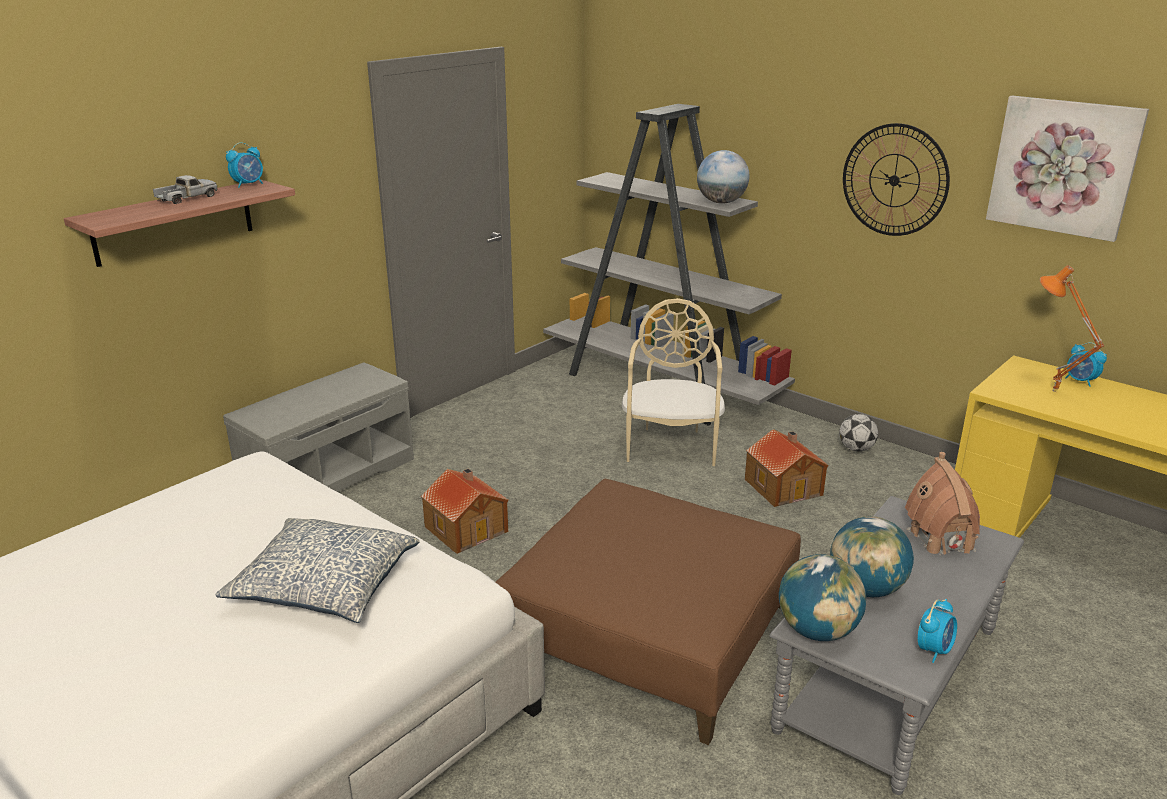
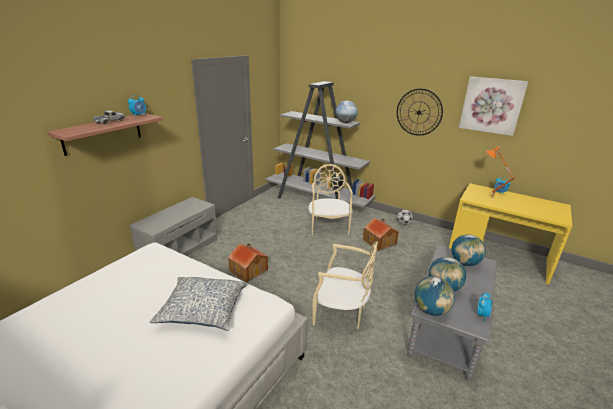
camera: 10 degrees left, 0 degrees up
(648, 632) = (341, 313): brown ottoman -> beige chair
(940, 539) = (464, 263): toy house -> globe

